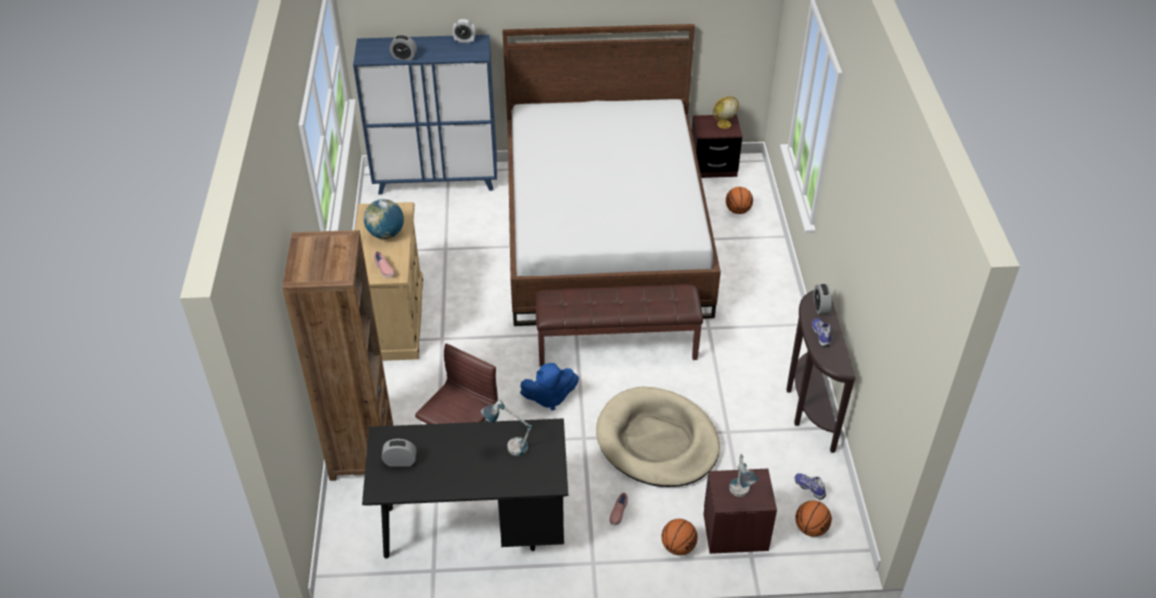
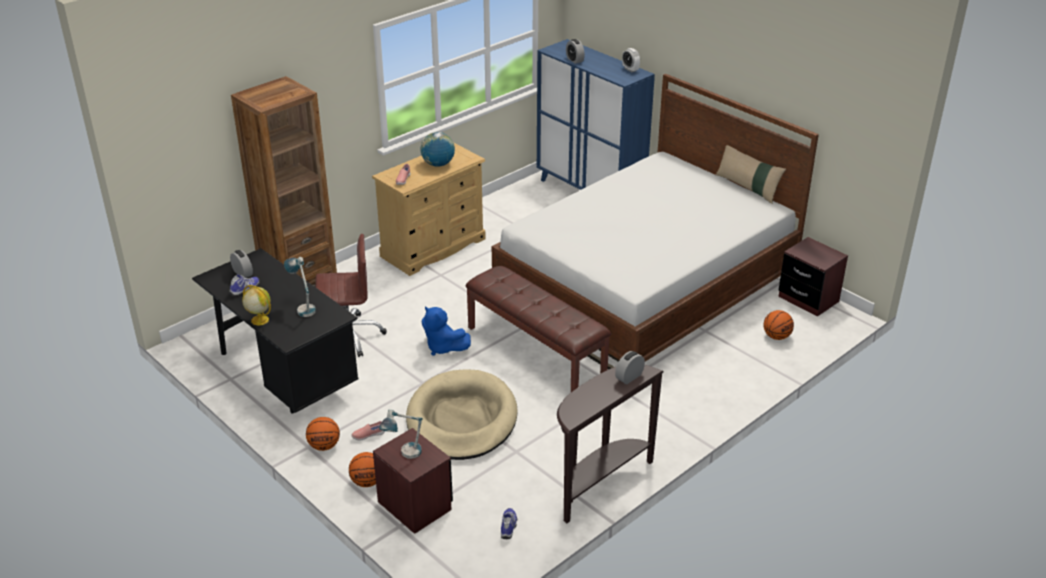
camera: 50 degrees right, 10 degrees down
(625, 99) = (747, 187): none -> beige pillow
(723, 124) = (822, 255): globe -> globe (259, 320)
(810, 528) = (464, 547): basketball -> basketball (324, 446)
(821, 335) = (595, 392): shoe -> shoe (245, 289)

